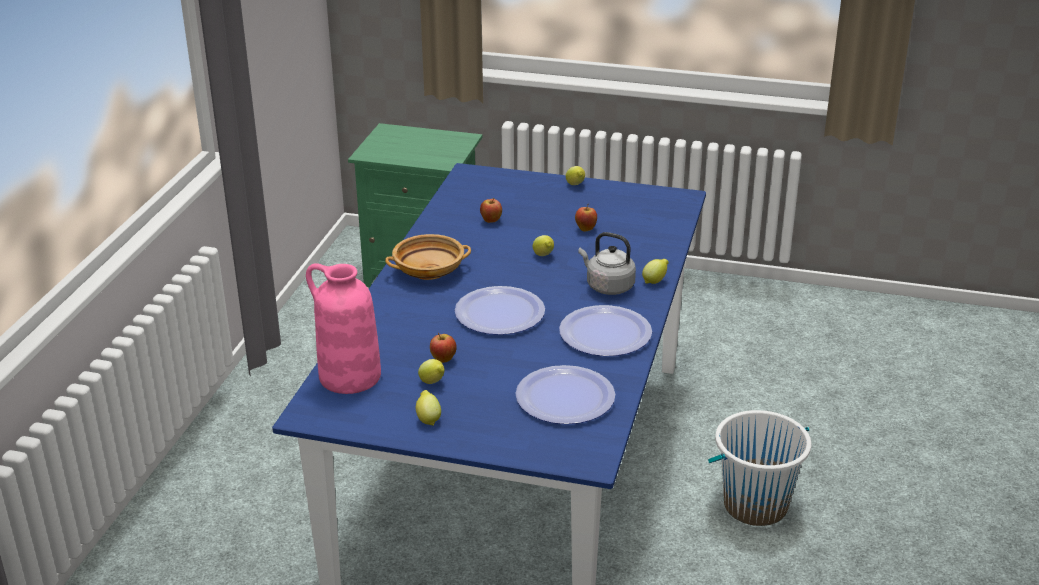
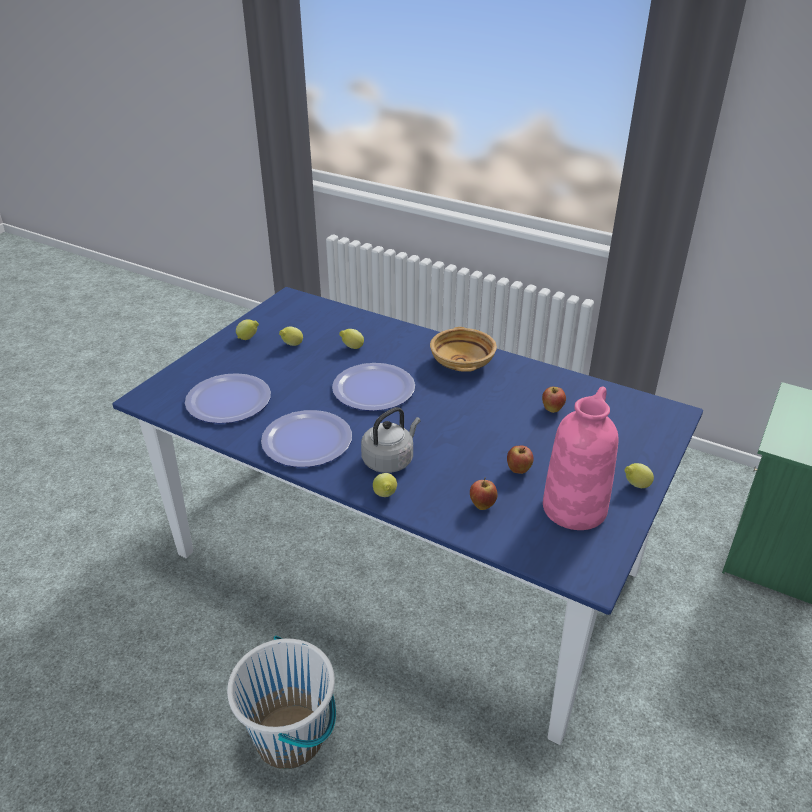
camera: 105 degrees right, 5 degrees up
(348, 377) = (322, 314): pink vase -> pink vase (574, 507)
(443, 360) = (319, 353): apple -> apple (482, 505)
(544, 256) = (468, 430): lemon -> lemon (352, 347)

